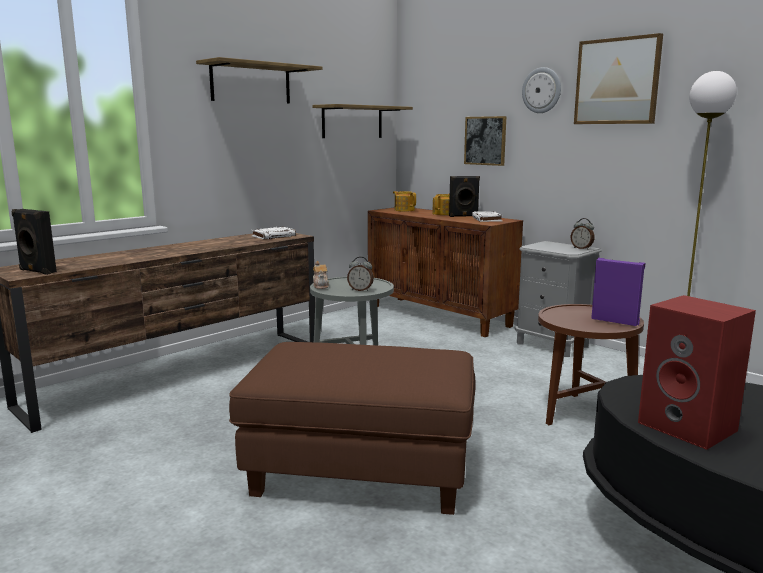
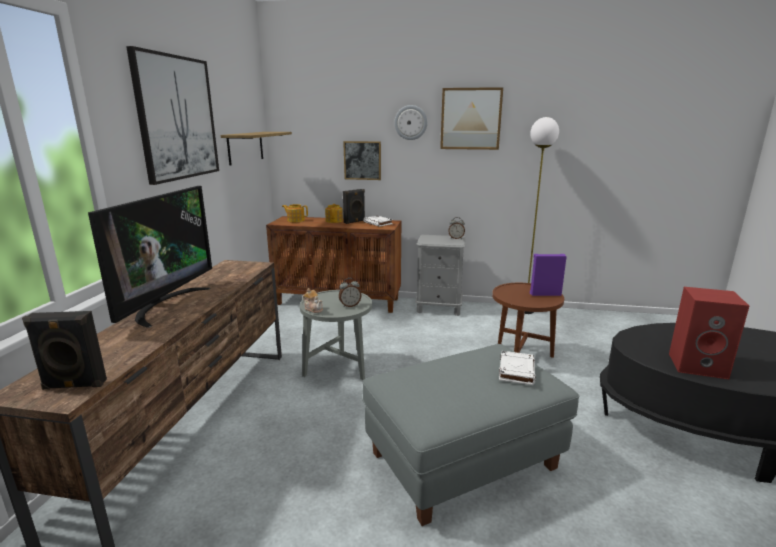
camera: 35 degrees left, 5 degrees up
(172, 247) = (165, 305): none -> television
(251, 83) = (177, 118): shelf -> picture
(274, 236) = (239, 269): white book -> white book (516, 370)
(362, 470) = (463, 459): brown ottoman -> grey ottoman

